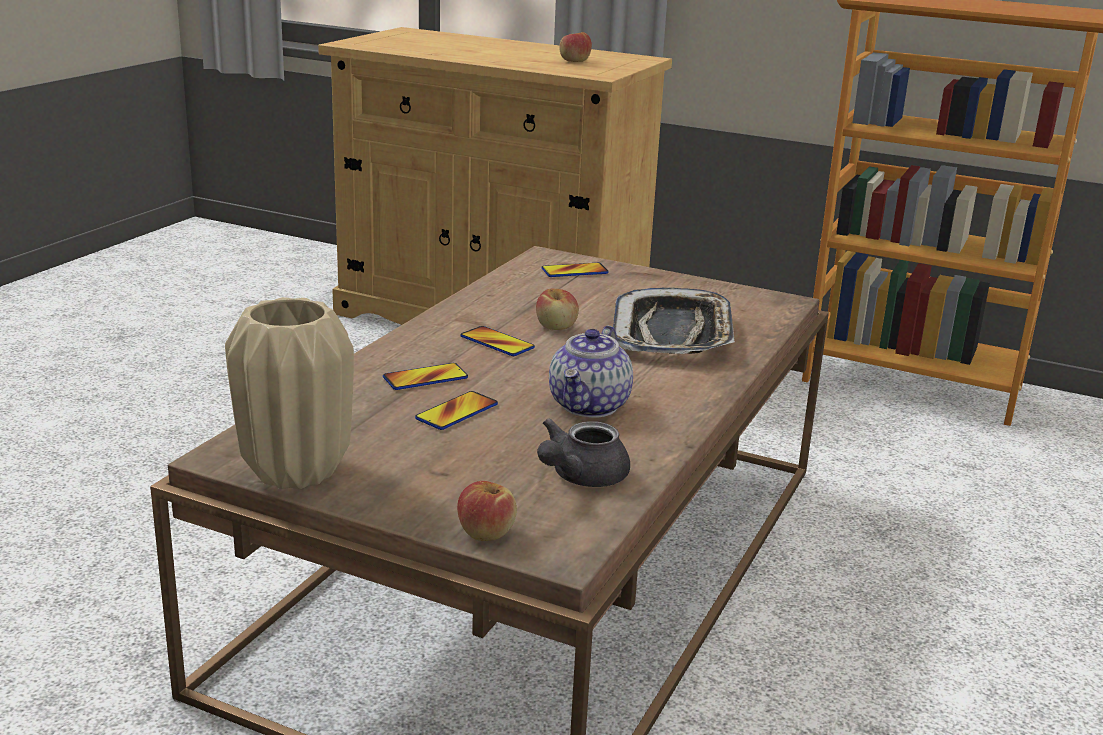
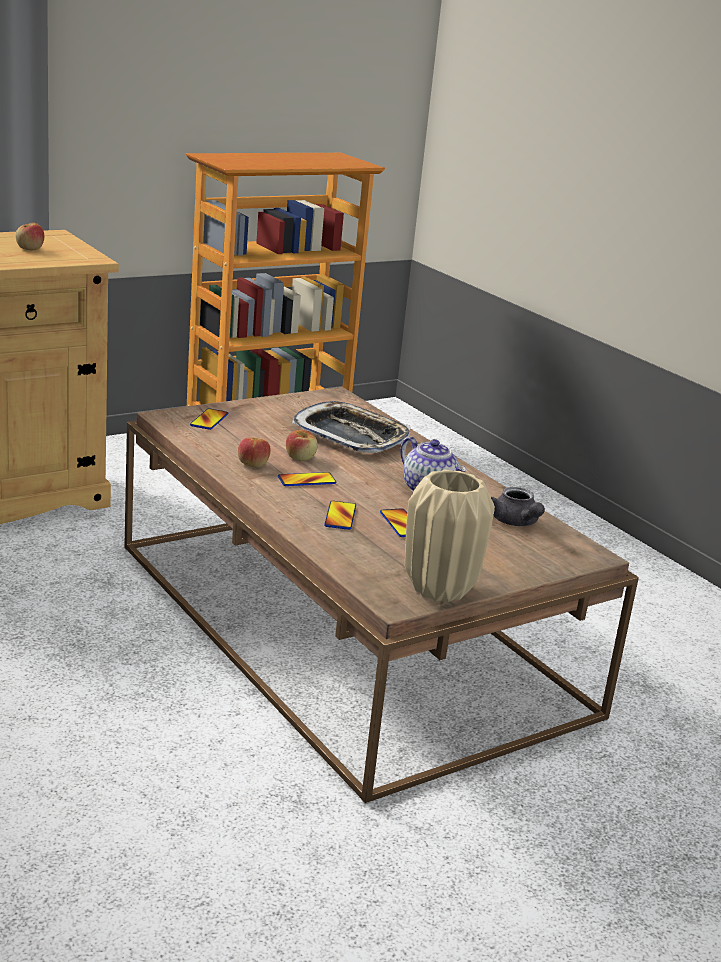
camera: 60 degrees left, 0 degrees up
(486, 532) = (557, 564): apple -> apple (253, 464)

